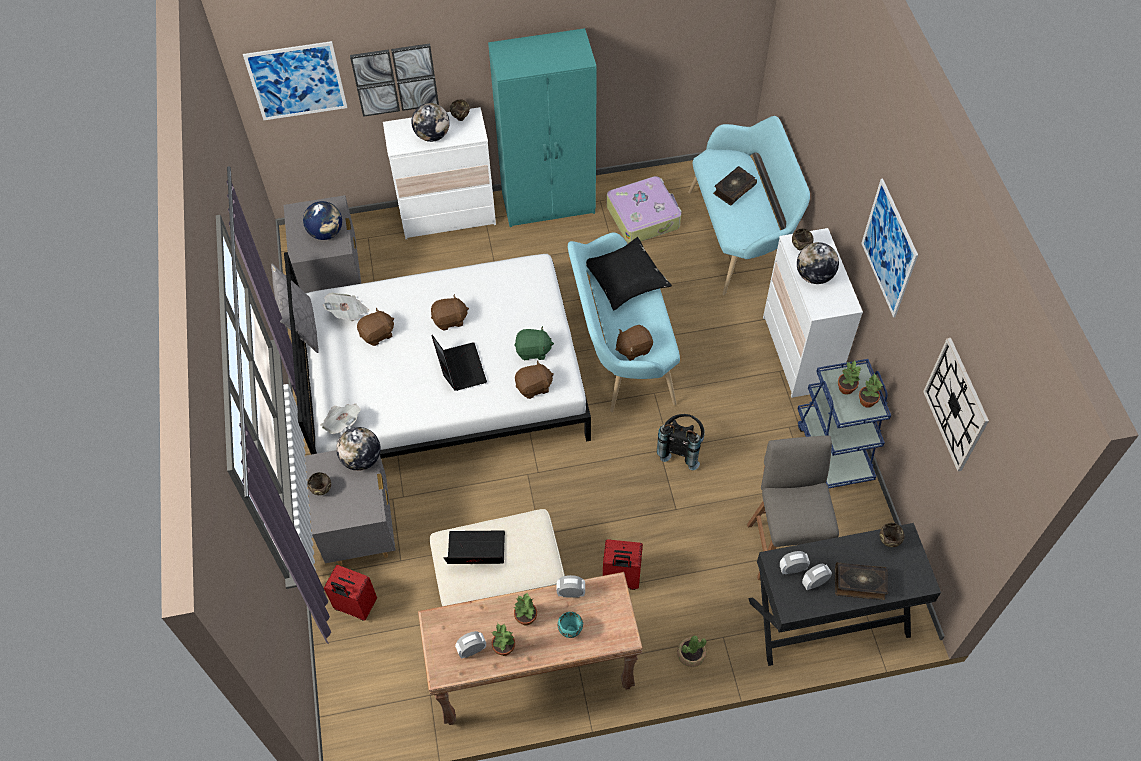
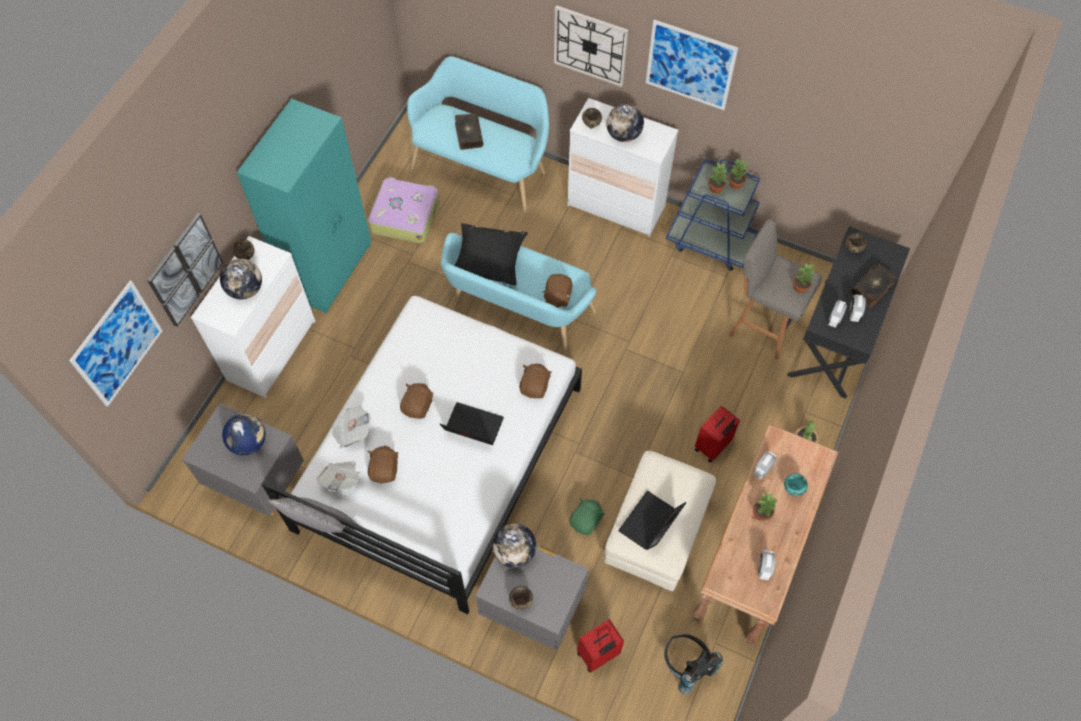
camera: 55 degrees left, 5 degrees up
(342, 423) = (452, 551): newspaper -> newspaper (351, 431)
(504, 647) = (776, 544): potted plant -> potted plant (800, 287)
(533, 351) = (500, 365): green plush toy -> green plush toy (586, 521)
(680, 448) = (635, 334): black backpack -> black backpack (685, 666)
(956, 405) = (845, 121): wall clock -> wall clock (590, 46)

